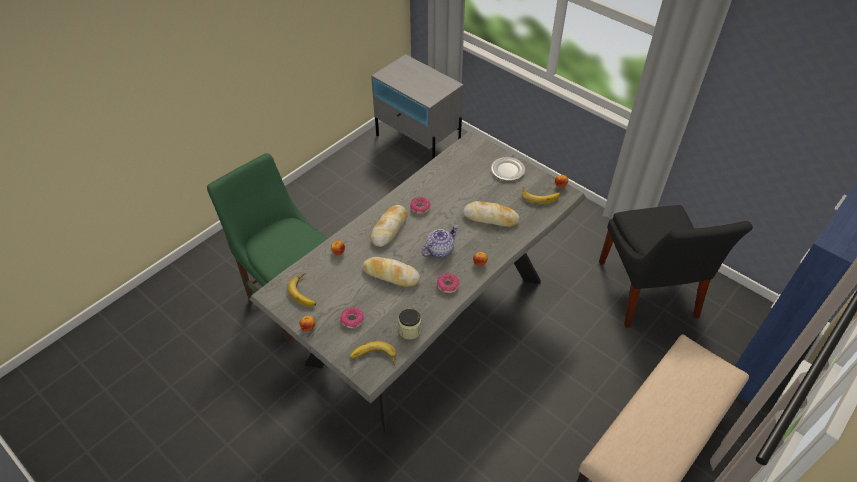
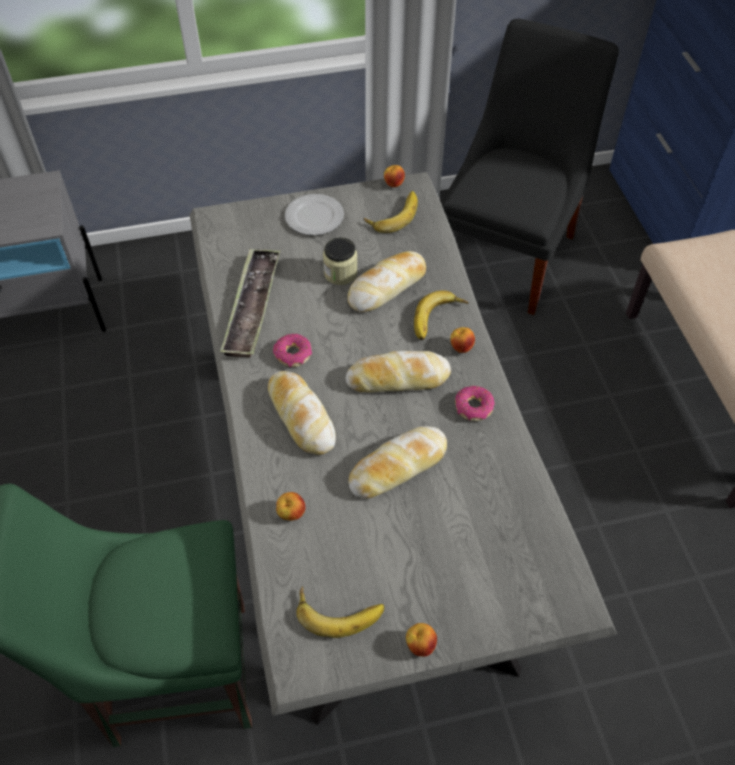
camera: 55 degrees left, 5 degrees up
(352, 320) = (450, 570): donut -> none
(374, 358) = (546, 580): banana -> banana (438, 320)
(410, 330) = (524, 502): jar -> jar (340, 273)
(433, 180) = (252, 307): none -> tray
(439, 250) = (397, 378): teapot -> bread
(648, 293) = (508, 252): black chair -> black chair turned 90 degrees counterclockwise

